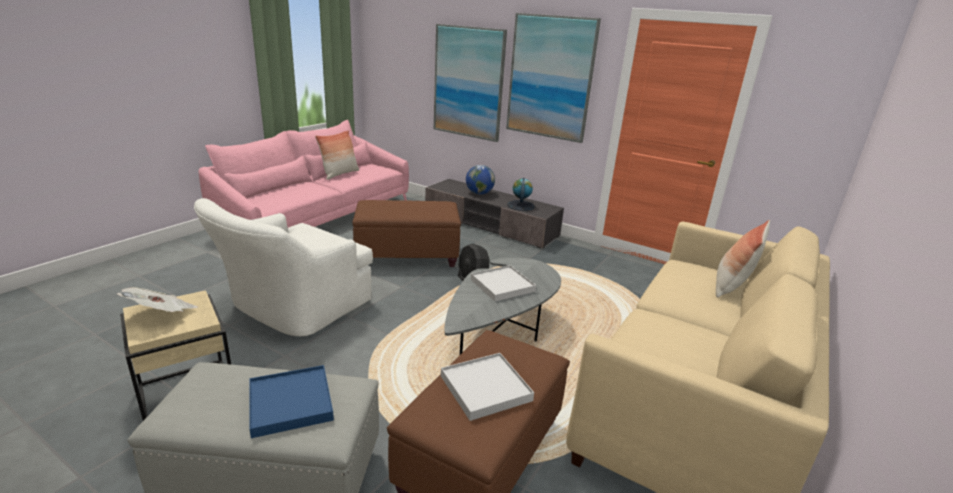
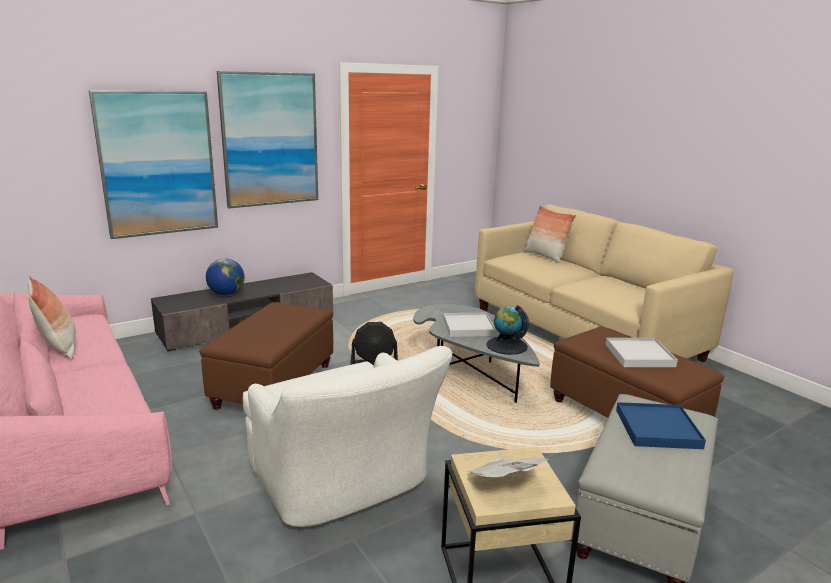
camera: 65 degrees left, 5 degrees down
(520, 205) = (286, 285): globe -> globe (506, 346)

